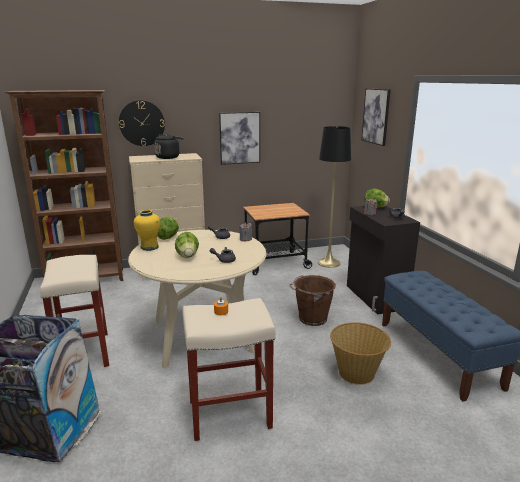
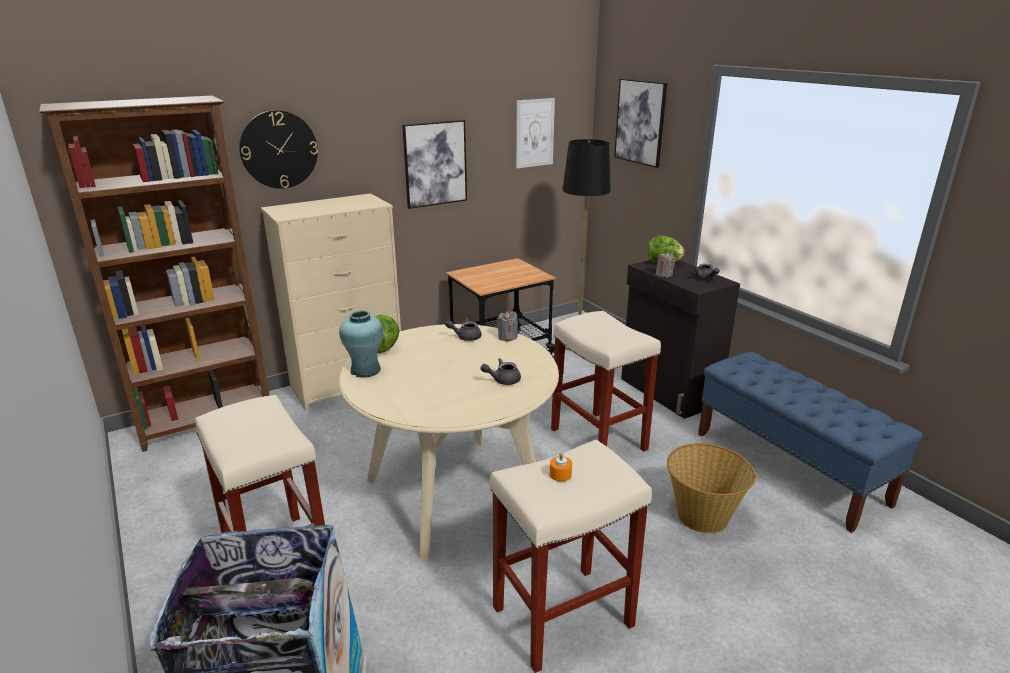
camera: 15 degrees left, 5 degrees up
(149, 247) = (366, 370): yellow vase -> turquoise vase
(168, 157) = (334, 206): black kettle -> none
(187, 256) = (440, 380): lettuce -> none
(309, 122) = (534, 133): none -> picture
(311, 319) = (599, 439): brown bucket -> beige stool

